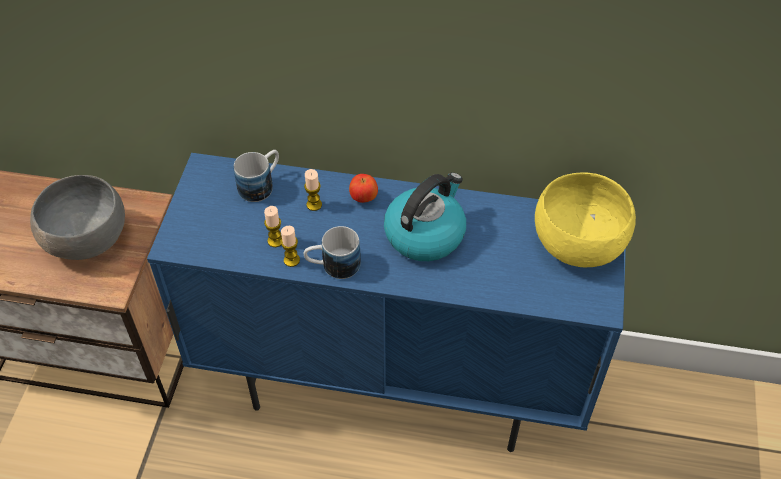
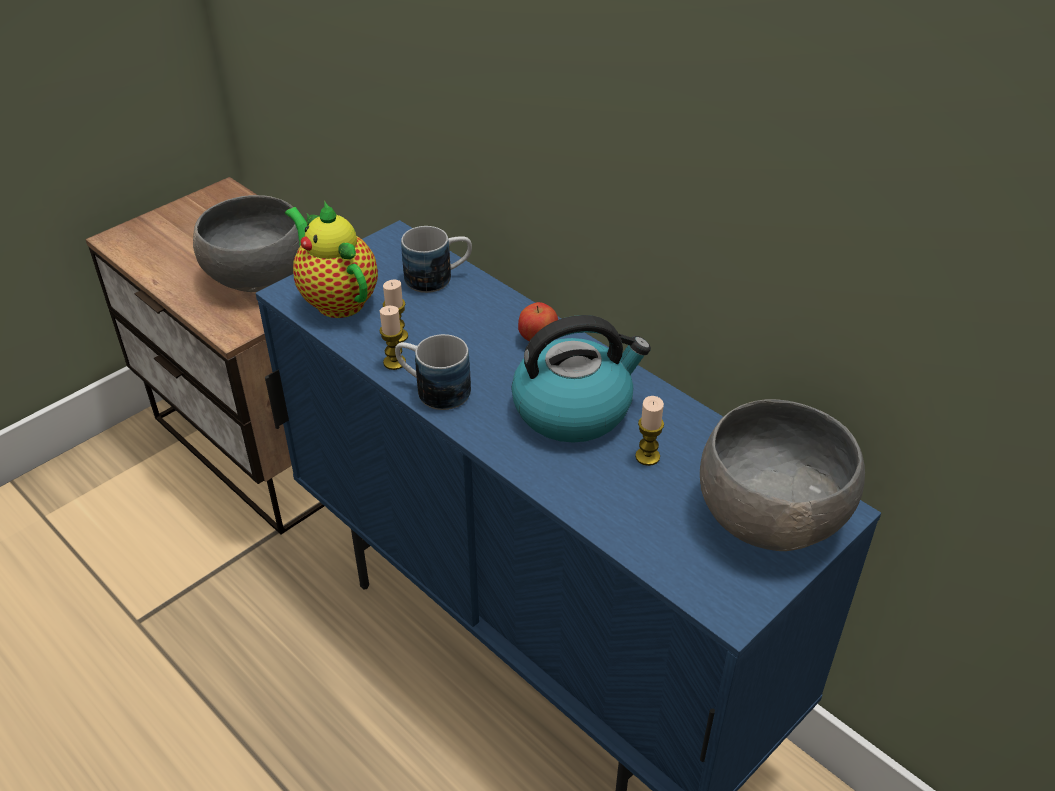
camera: 35 degrees right, 10 degrees down
(209, 235) = (336, 299): none -> teapot
(314, 204) = (475, 321): candle -> candle (647, 456)
(578, 243) = (770, 515): yellow bowl -> grey bowl

